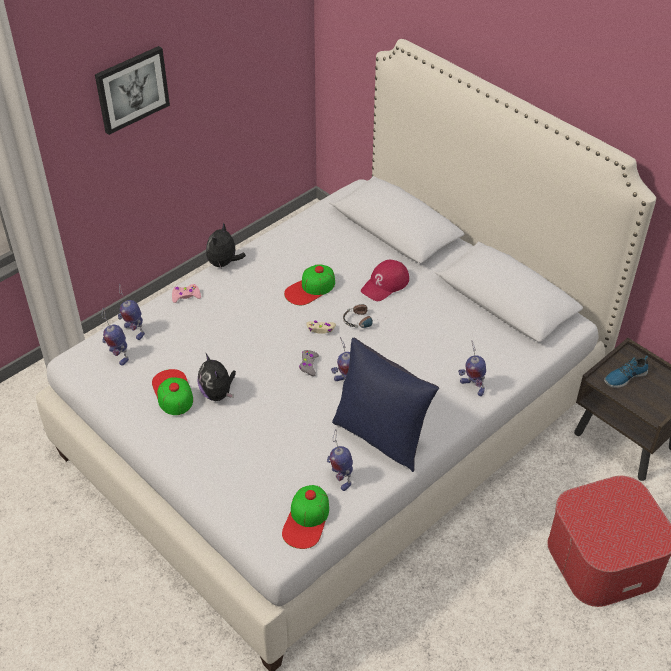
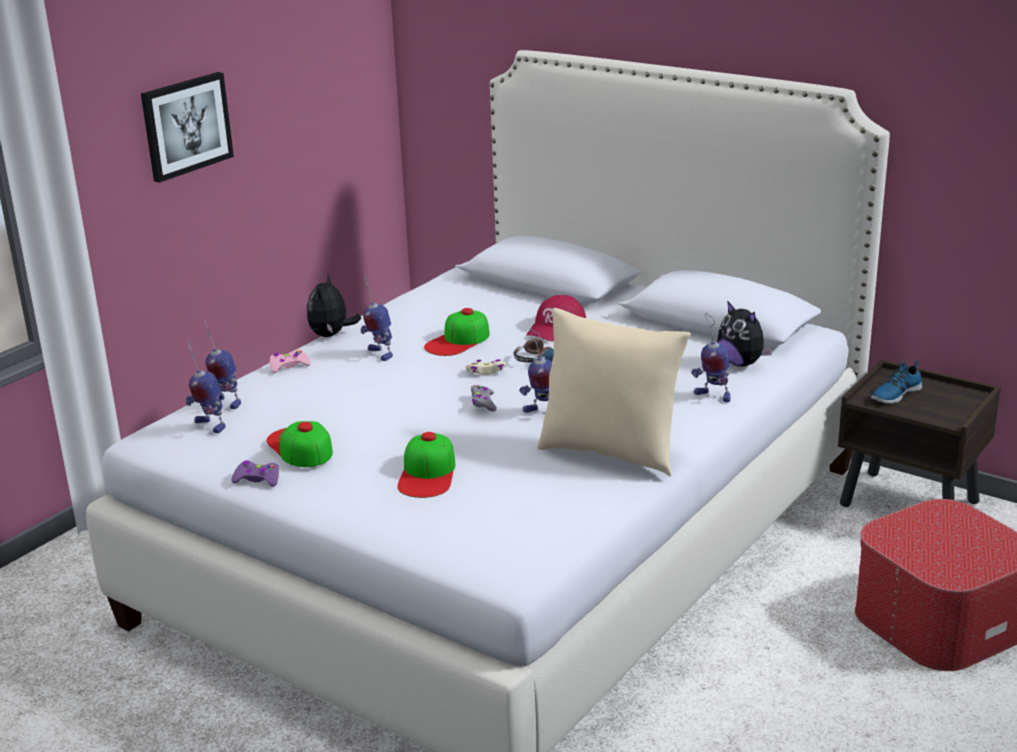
camera: 10 degrees left, 20 degrees down
(138, 419) = (257, 479): none -> purple game controller
(218, 394) = (365, 443): plush toy -> plush toy (741, 363)
(306, 520) = (540, 540): cap -> cap (428, 474)
(340, 478) = (571, 496): toy robot -> toy robot (379, 354)
(380, 436) = (610, 452): blue pillow -> beige pillow

